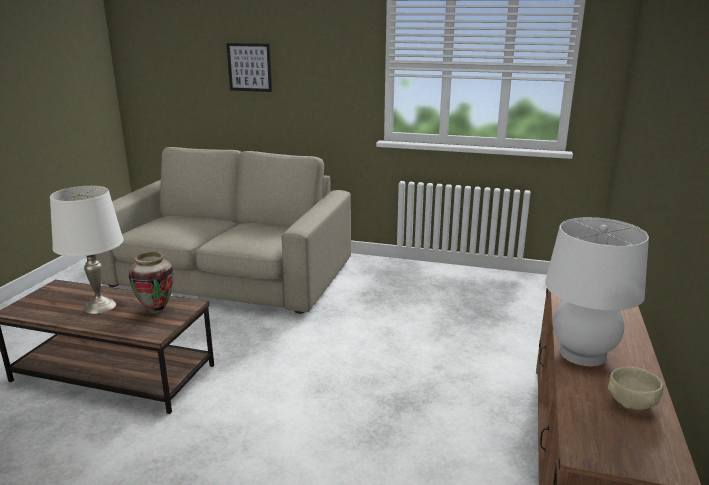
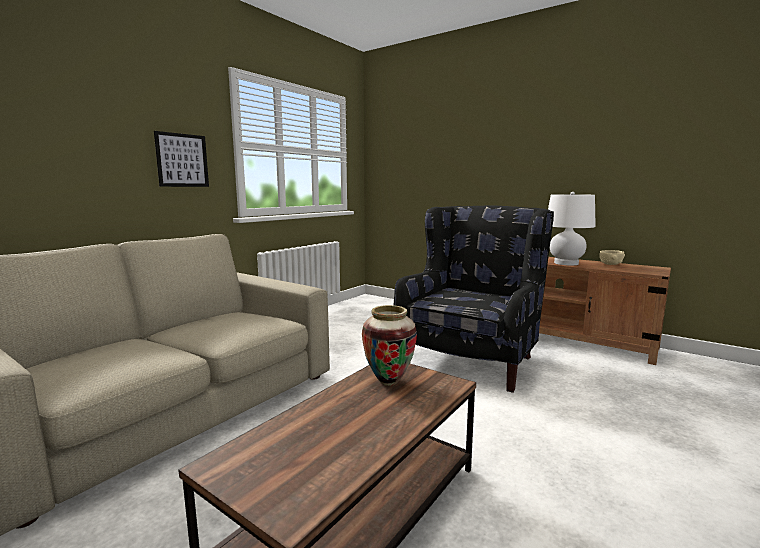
camera: 70 degrees left, 10 degrees down
(99, 306) = (349, 419): white table lamp -> none
(249, 67) = (71, 137): picture -> picture (182, 160)
(418, 394) = (472, 356): none -> black armchair

